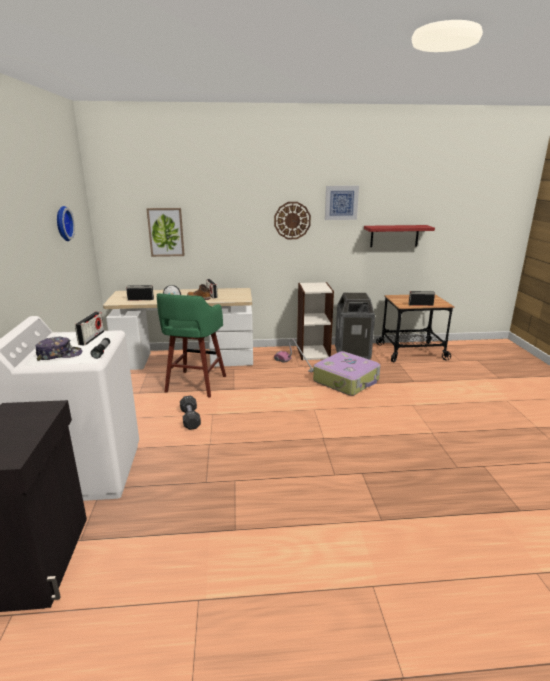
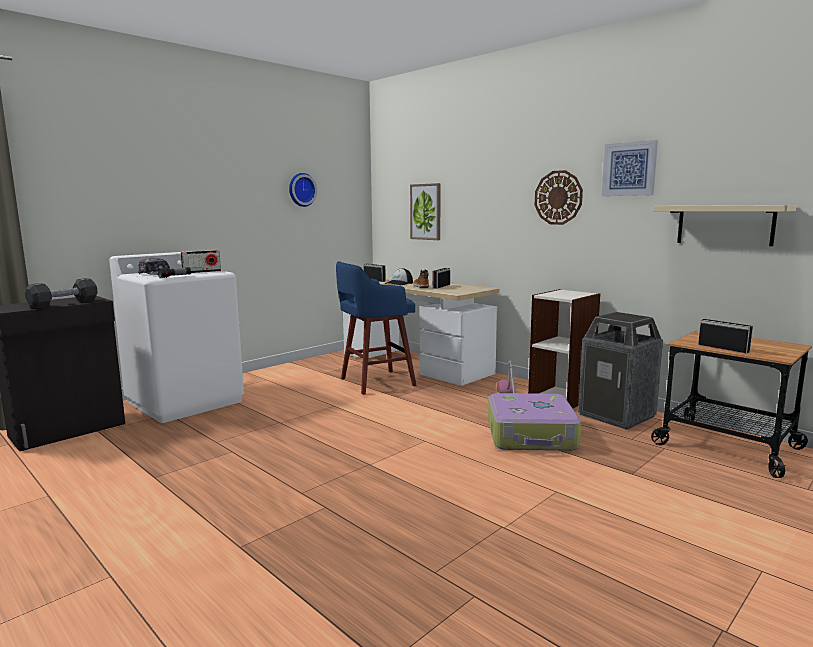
camera: 50 degrees right, 10 degrees down
(190, 419) = (311, 401): black dumbbell -> black dumbbell (64, 304)
(195, 385) = (375, 382): green stool -> blue stool
(394, 236) = (725, 224): red shelf -> beige shelf

